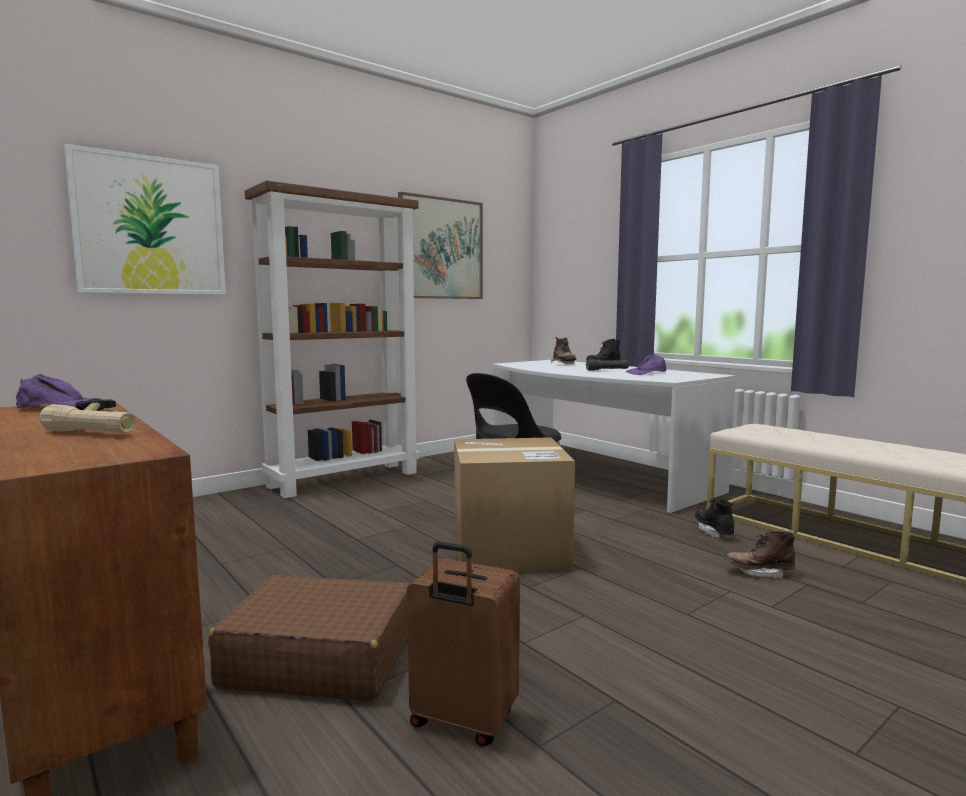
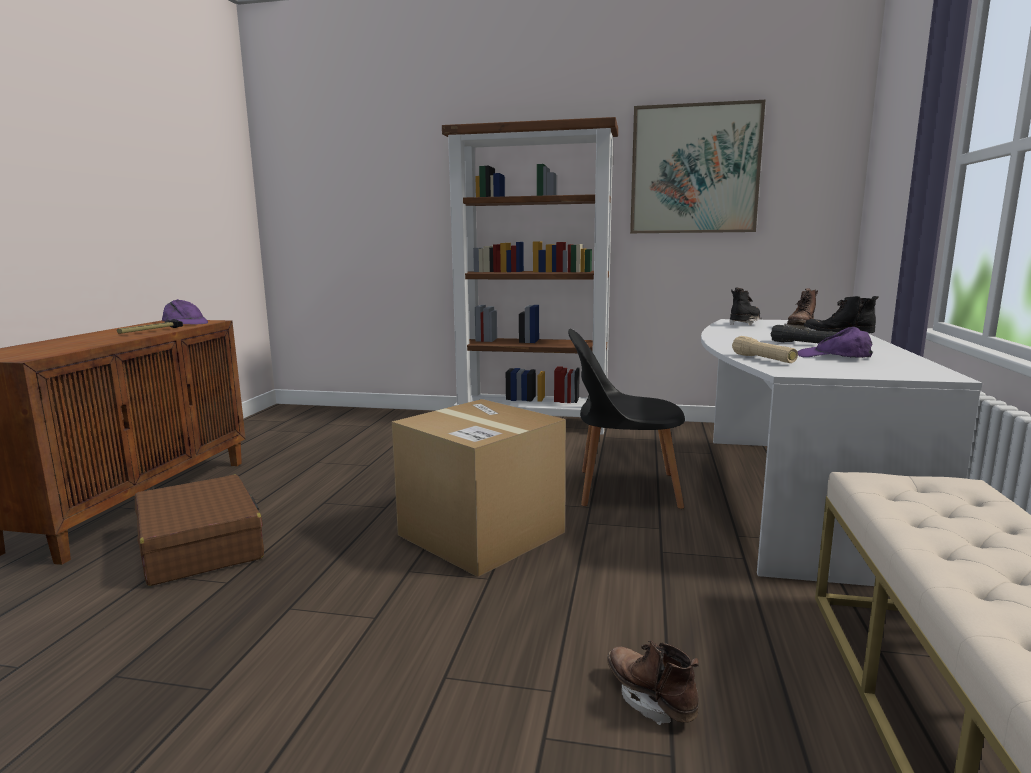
camera: 50 degrees right, 5 degrees up
(89, 433) = (87, 341): beige flashlight -> beige flashlight (763, 359)
(150, 226) = (387, 178): picture -> none
(462, 721) = (138, 629): brown suitcase -> none
(713, 531) = (749, 624): black boot -> black boot (744, 324)

